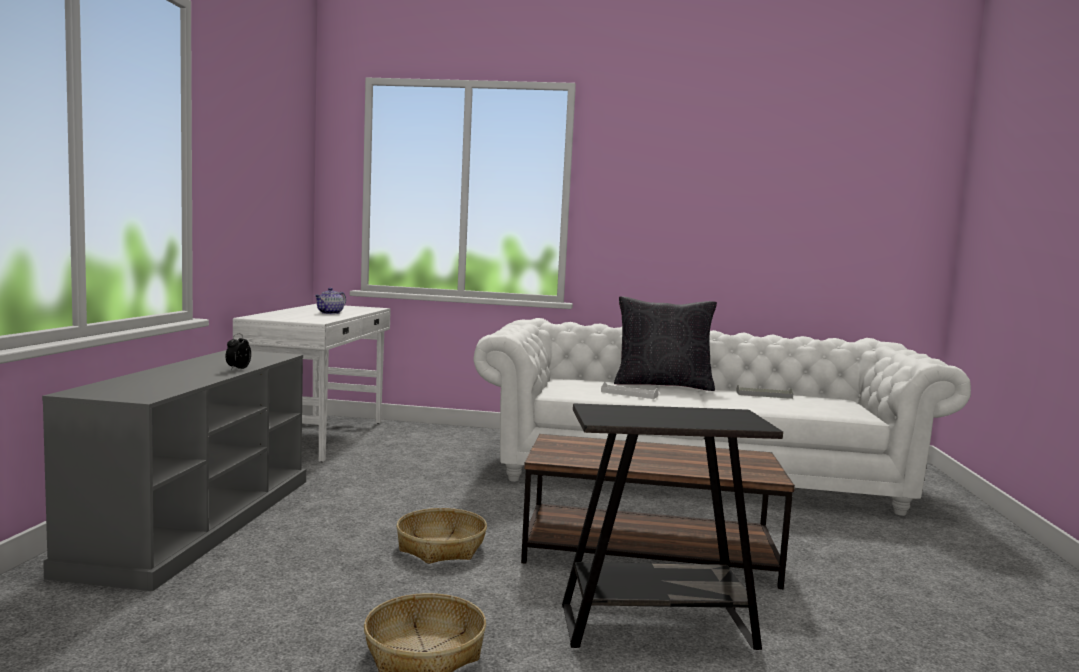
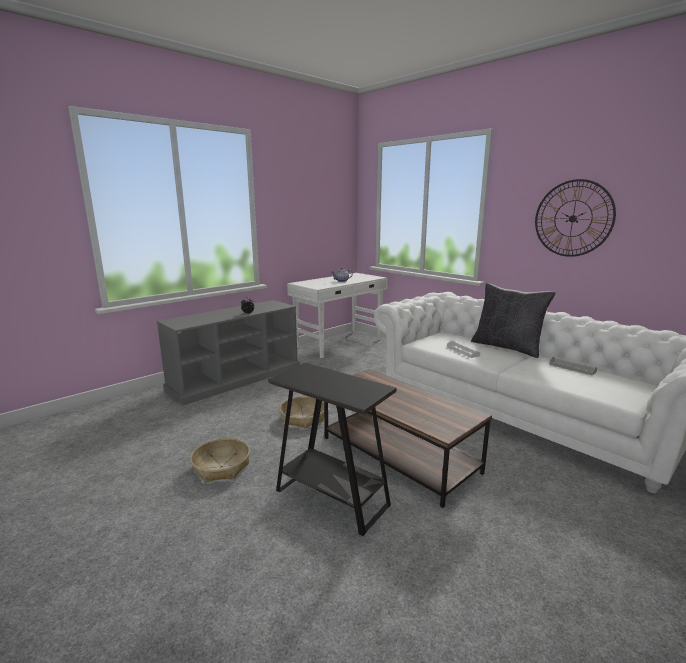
camera: 40 degrees right, 10 degrees up
(695, 211) = (573, 218): none -> wall clock

